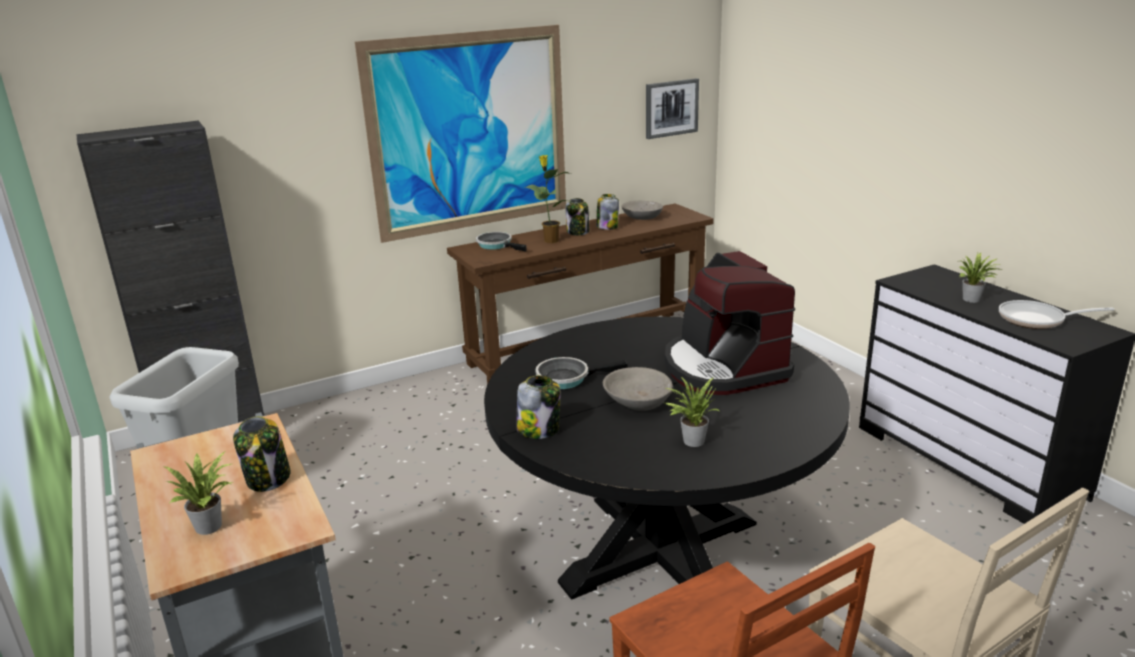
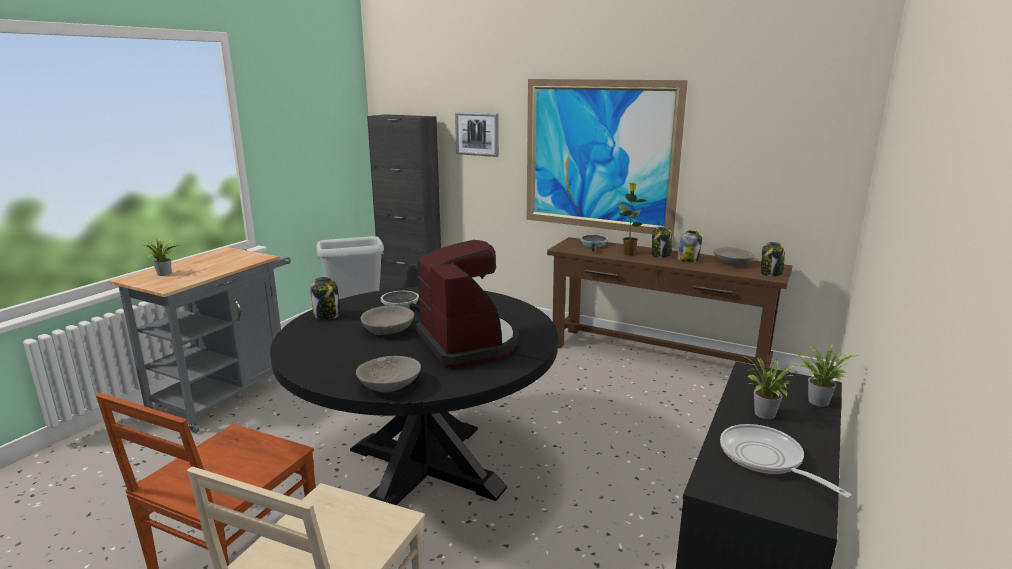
camera: 55 degrees right, 5 degrees down
(268, 479) = (211, 271): jar -> jar (771, 273)
(671, 108) = (802, 172): picture -> picture (477, 134)
(691, 440) = (343, 355): potted plant -> potted plant (817, 400)
(723, 368) = (468, 343): coffee machine -> coffee machine turned 120 degrees clockwise
(798, 429) = (389, 385): none -> grey bowl

